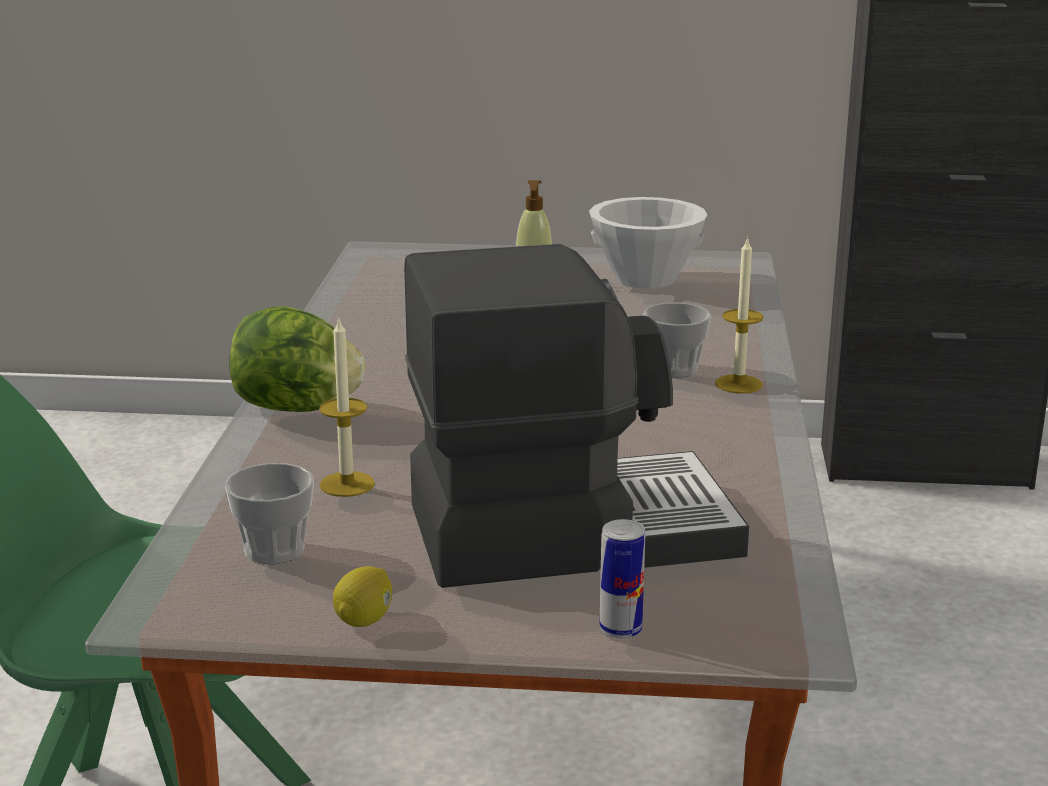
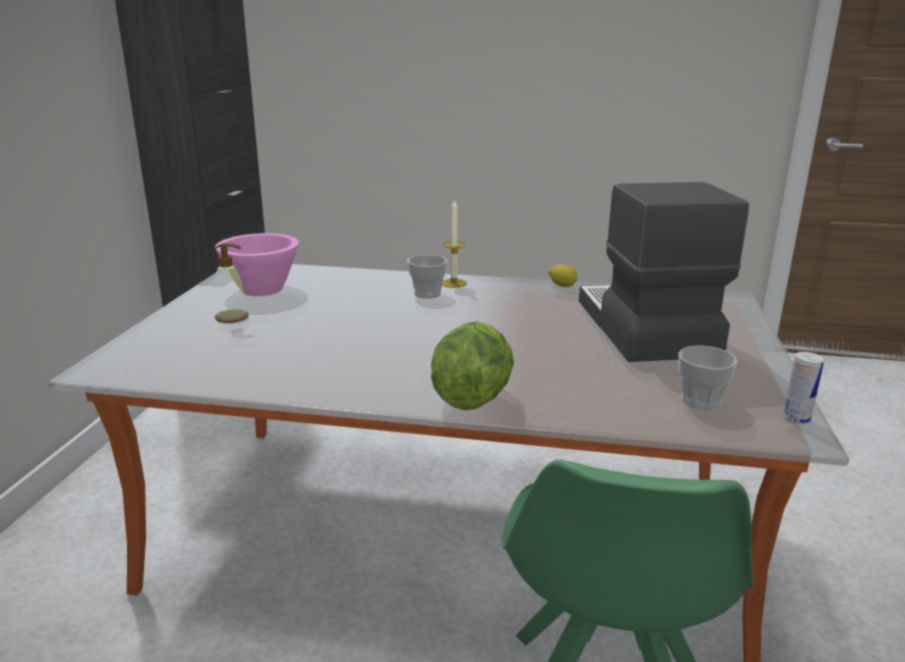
camera: 85 degrees left, 0 degrees up
(347, 484) = (601, 380): candle -> none
(365, 619) = (767, 375): lemon -> lemon (562, 286)
(620, 629) = (740, 324): can -> can (796, 419)
(646, 279) = (262, 289): white bowl -> pink bowl

